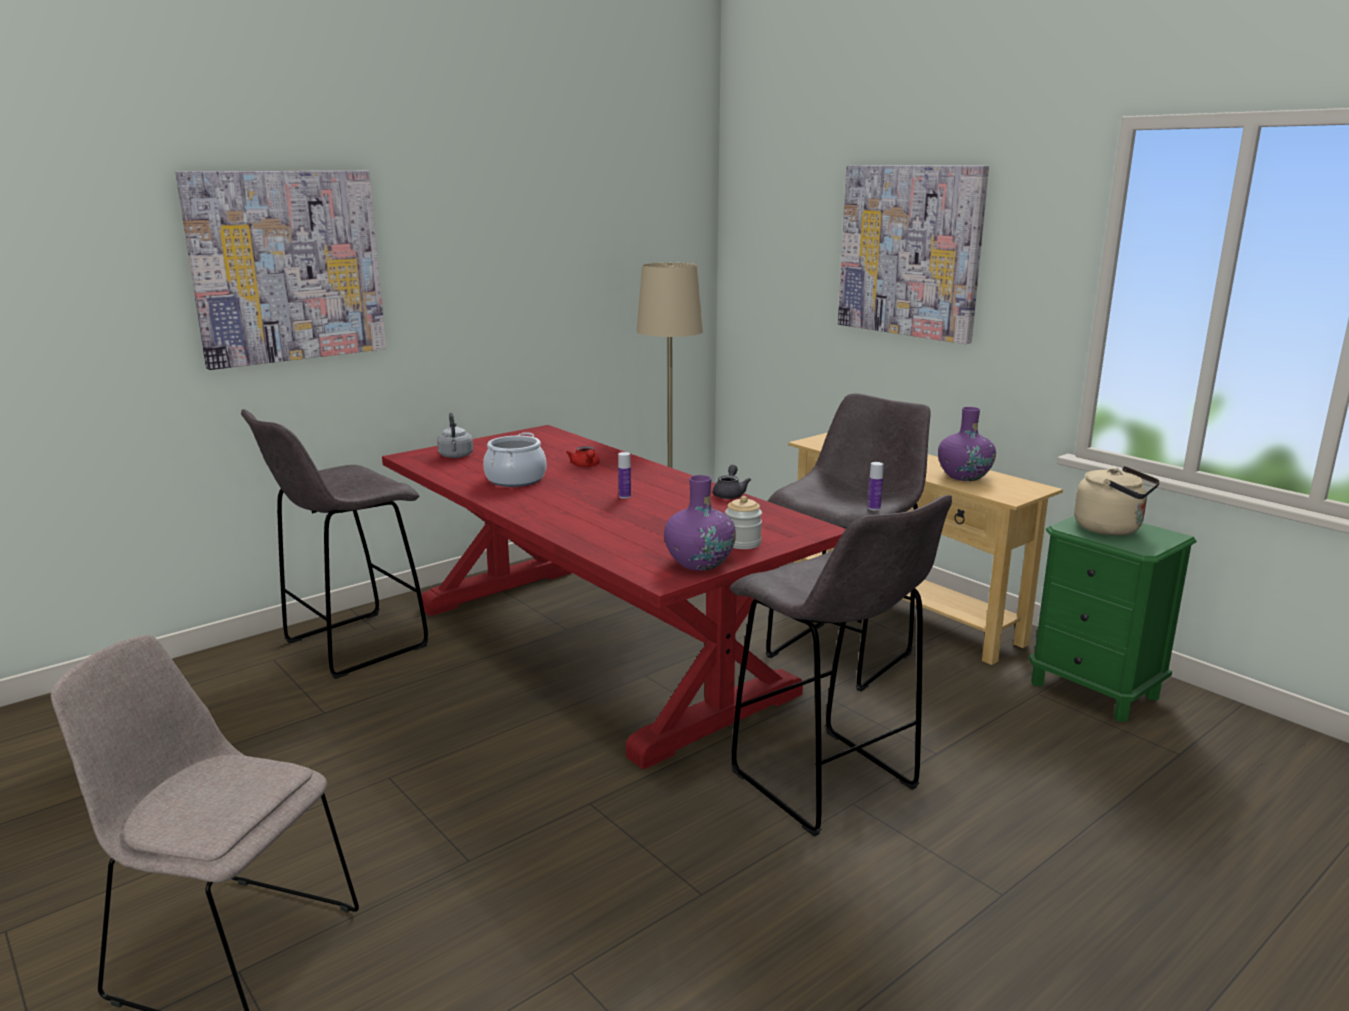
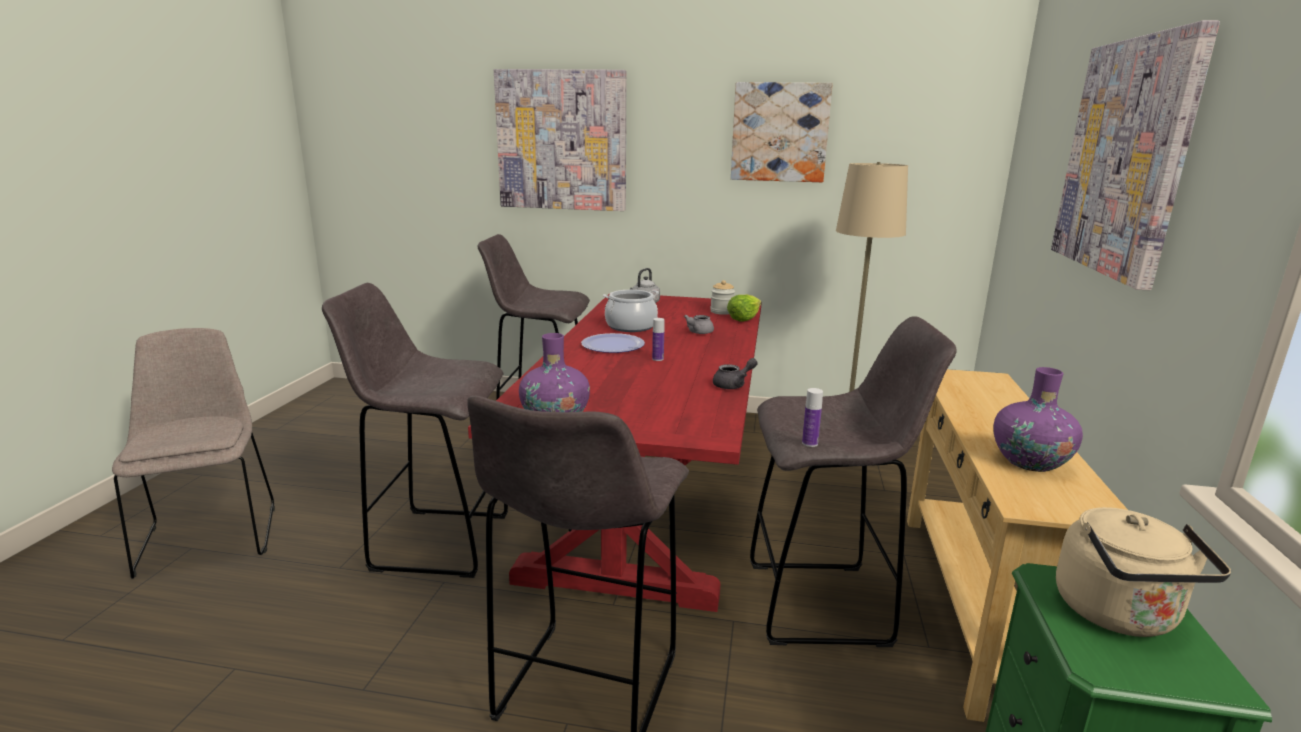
camera: 50 degrees right, 0 degrees up
(509, 786) = (437, 541): none -> grey stool
(538, 236) = (780, 132): none -> picture
(555, 499) = (612, 345): none -> plate
(582, 443) = (743, 318): none -> lettuce
(585, 466) = (698, 332): red teapot -> grey teapot
(742, 543) = (625, 420): jar -> jar (722, 312)

